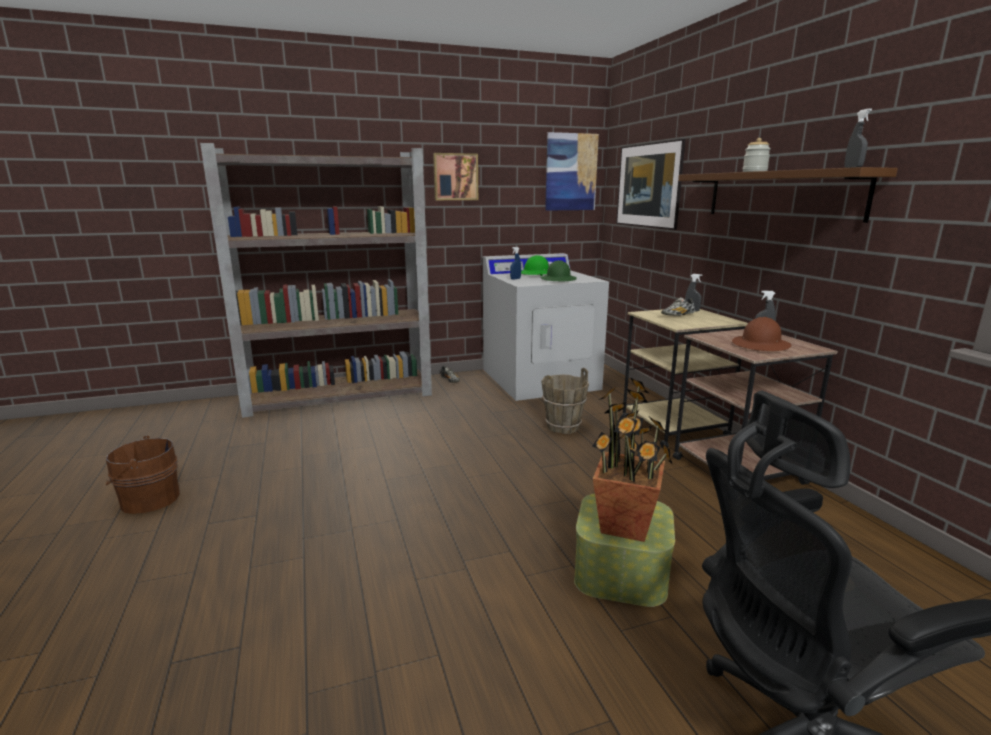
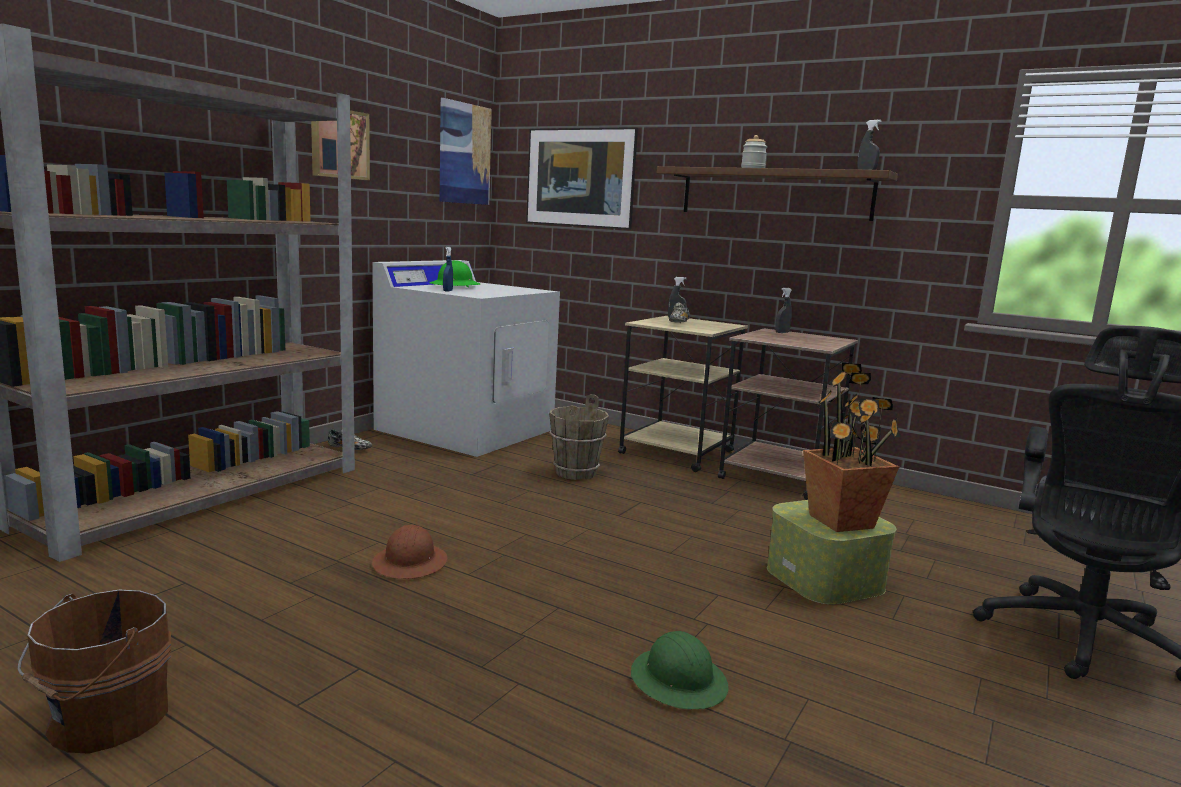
camera: 40 degrees left, 5 degrees down
(558, 279) = (501, 291): green hard hat -> green hard hat (679, 681)
(761, 345) = (804, 340): brown hard hat -> brown hard hat (410, 563)

